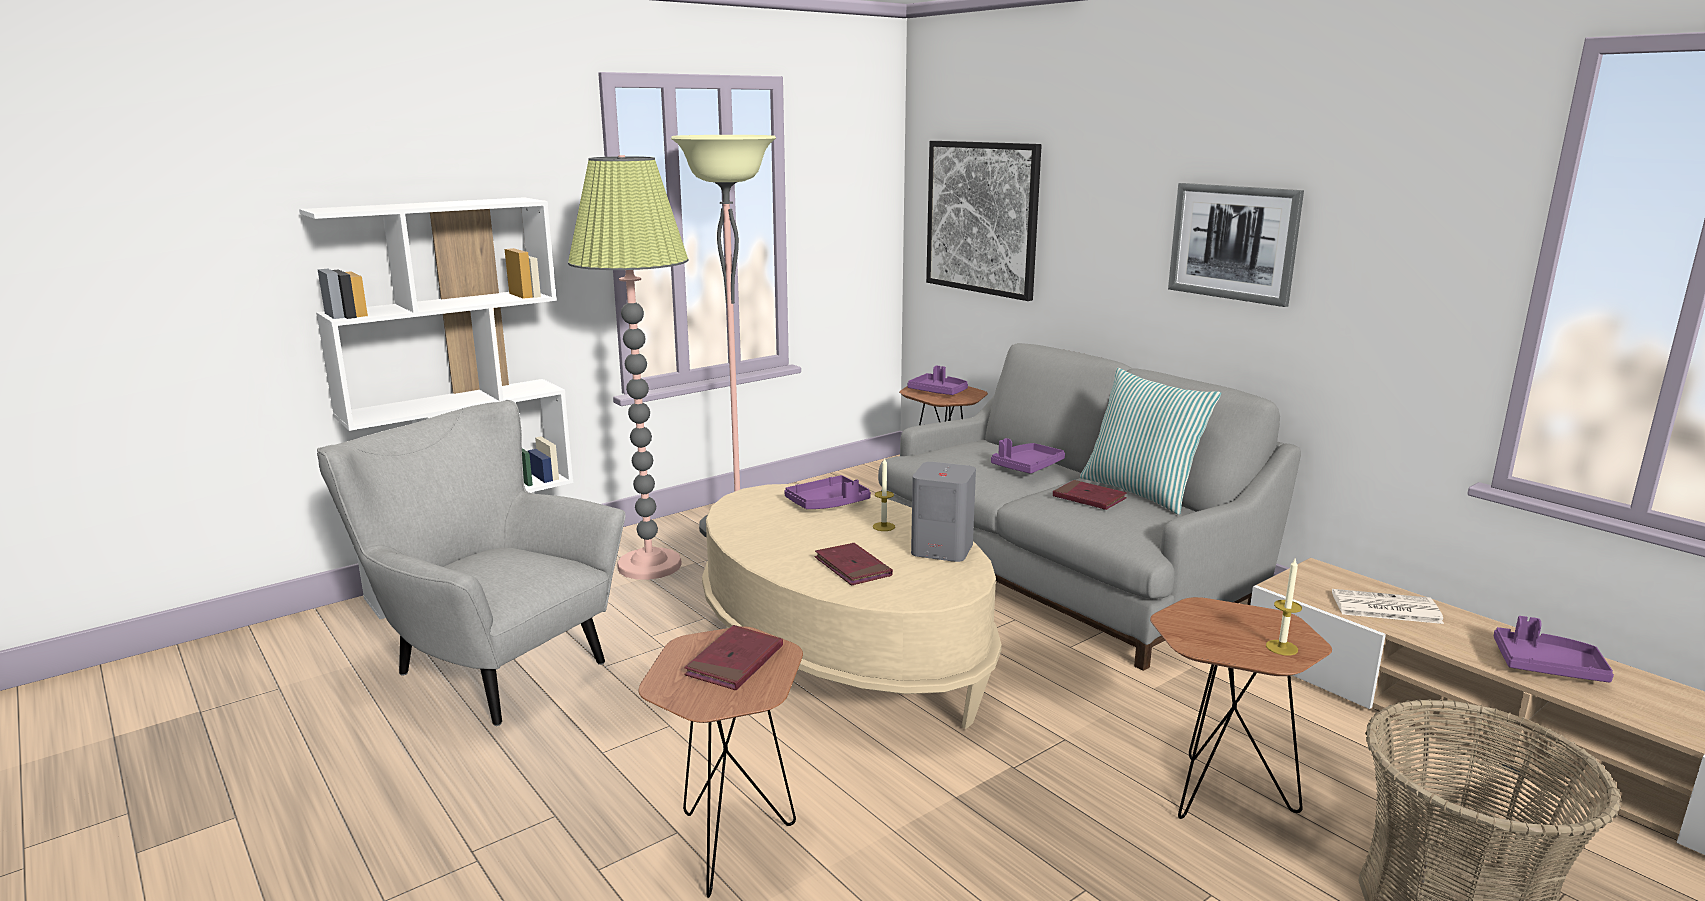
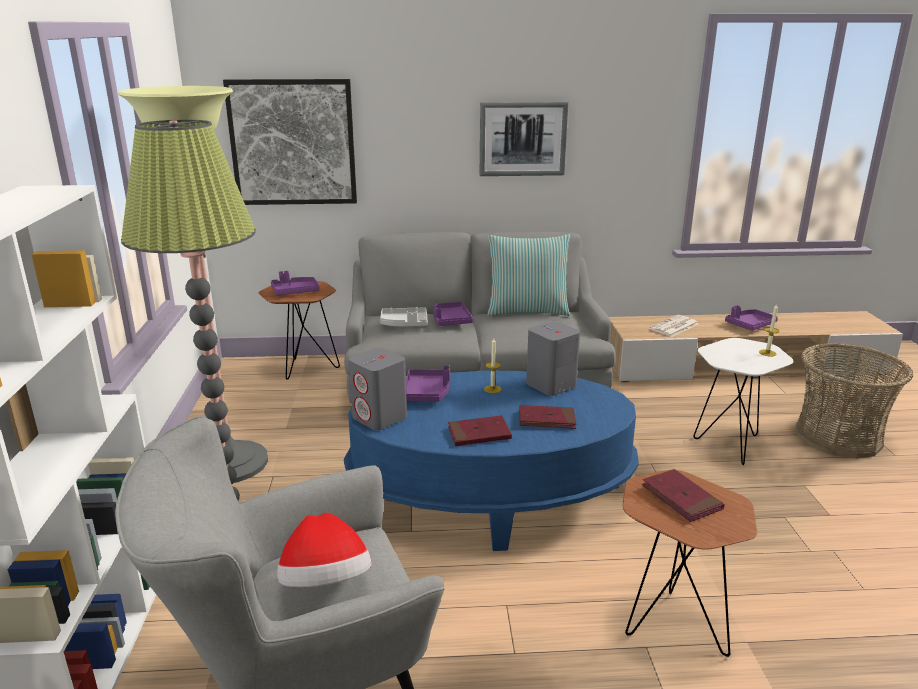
camera: 55 degrees left, 5 degrees up
(486, 570) = (326, 585): none -> hat
(748, 501) = (380, 418): none -> grey speaker
(842, 658) = (491, 497): beige coffee table -> blue coffee table
(974, 453) = (404, 324): none -> grey tray
(1089, 498) = (522, 324): red book -> red book (479, 434)
(1216, 794) = (729, 446): brown side table -> white side table

